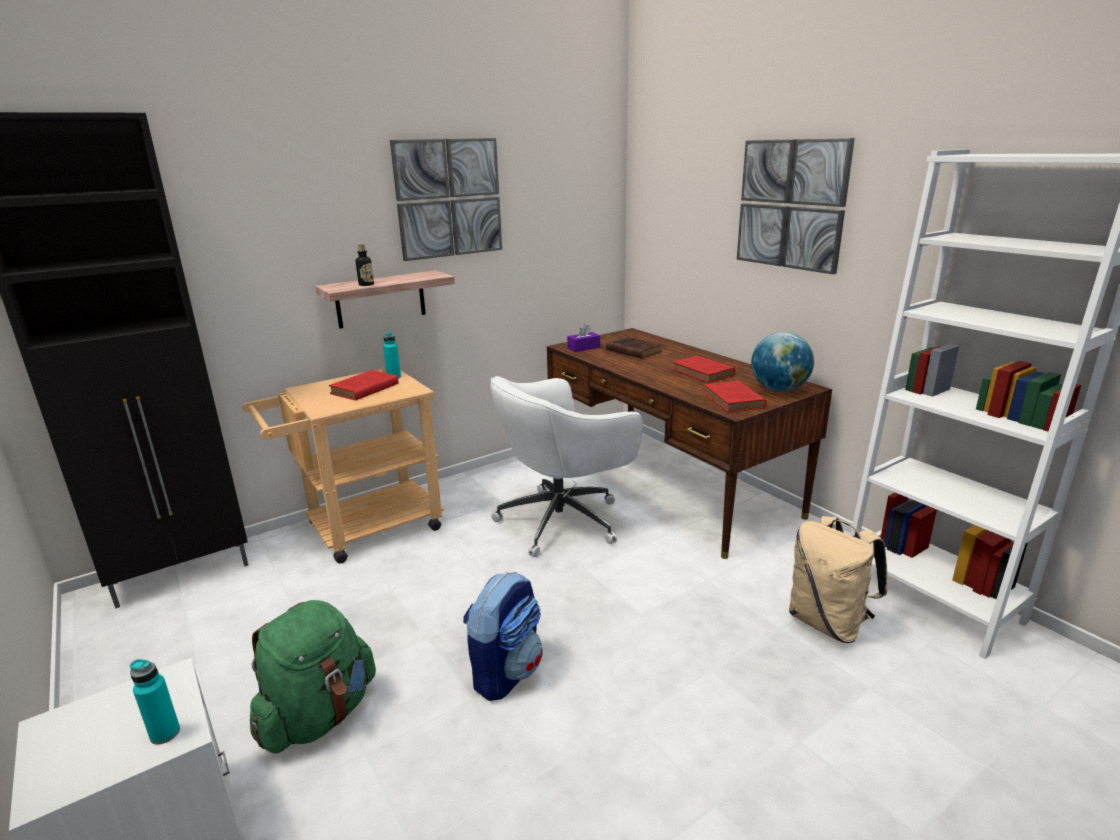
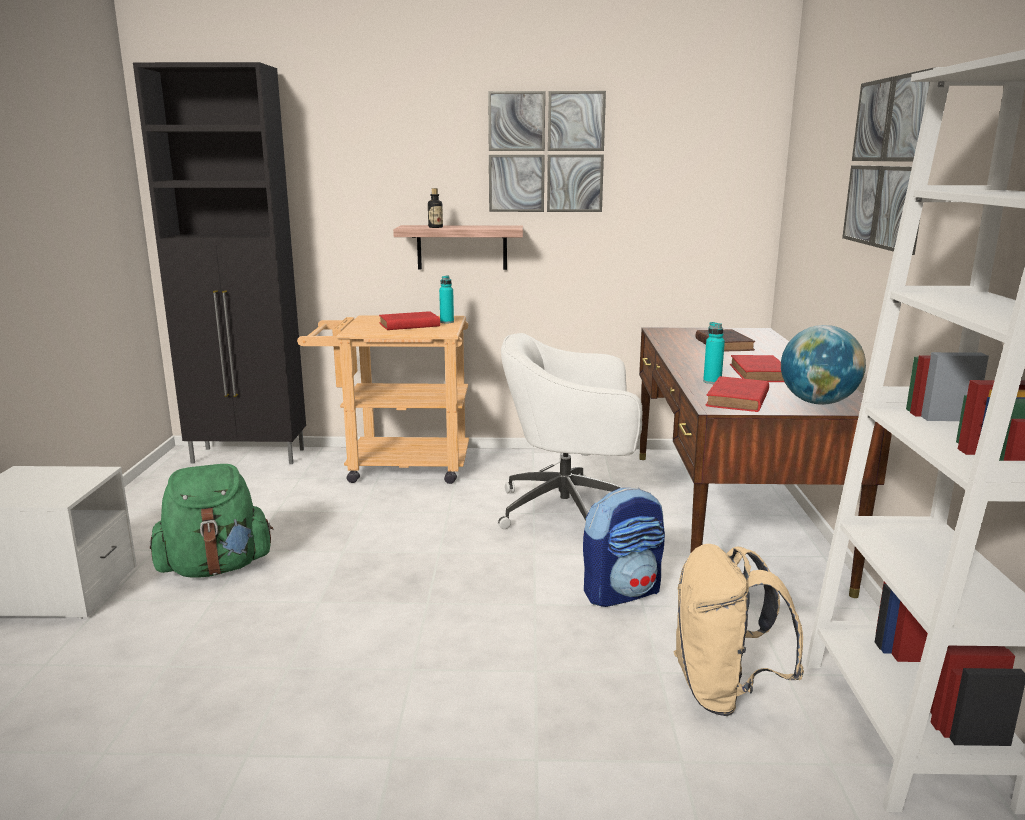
camera: 35 degrees right, 5 degrees down
(165, 733) = (55, 495): turquoise bottle -> turquoise bottle (712, 382)
(506, 672) = (365, 596): backpack -> backpack (622, 592)
(583, 348) = (675, 334): purple tissue box -> none

